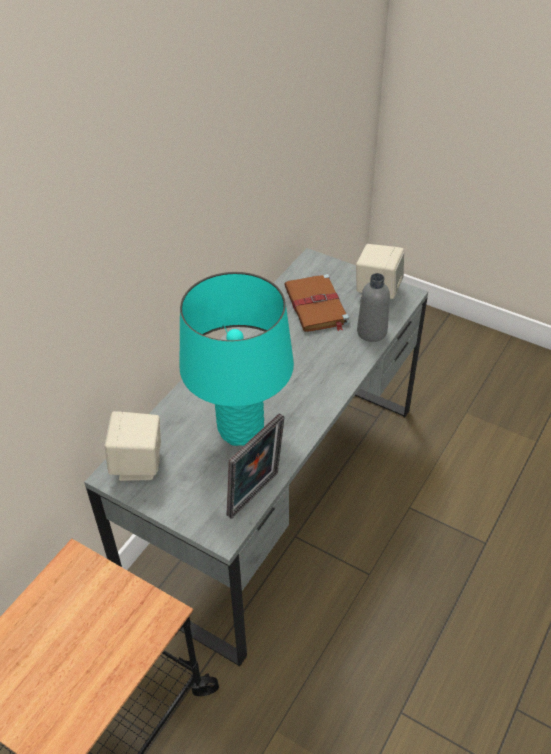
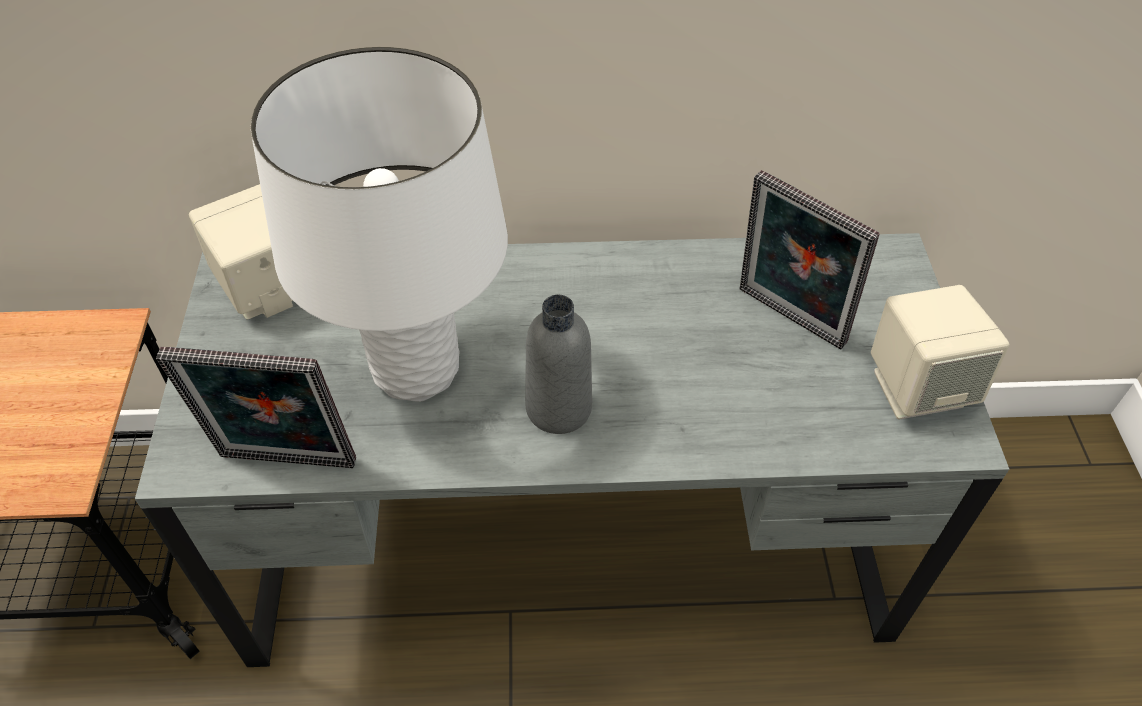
camera: 55 degrees right, 5 degrees up
(241, 430) = (416, 371): turquoise table lamp -> white table lamp
(316, 306) = (787, 320): brown book -> picture frame
(372, 332) = (802, 432): grey bottle -> grey bottle (558, 408)

